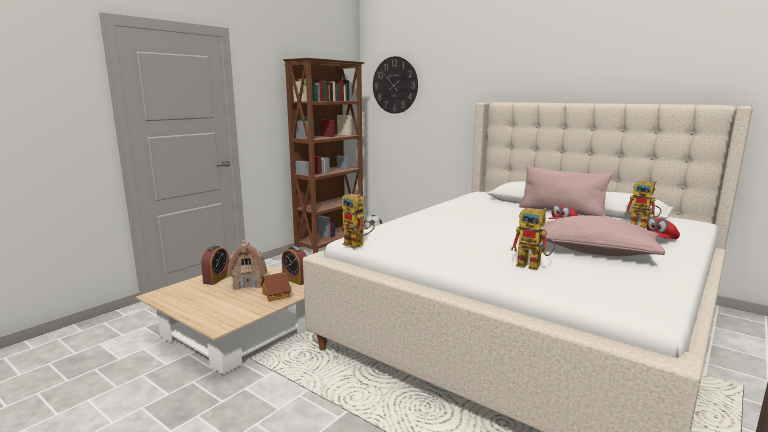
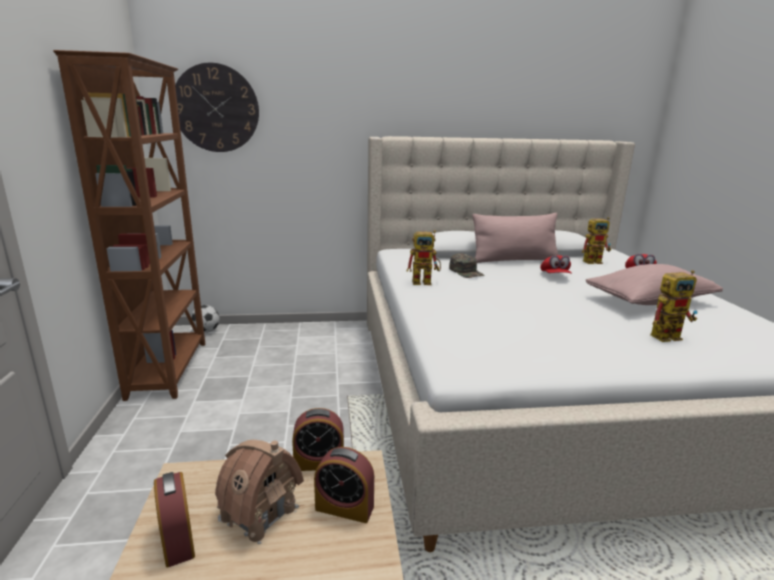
camera: 45 degrees left, 5 degrees up
(276, 295) = (344, 508): toy house -> alarm clock
(357, 245) = (489, 377): toy robot -> toy robot (426, 282)
(495, 210) = (466, 272): none -> green cap

